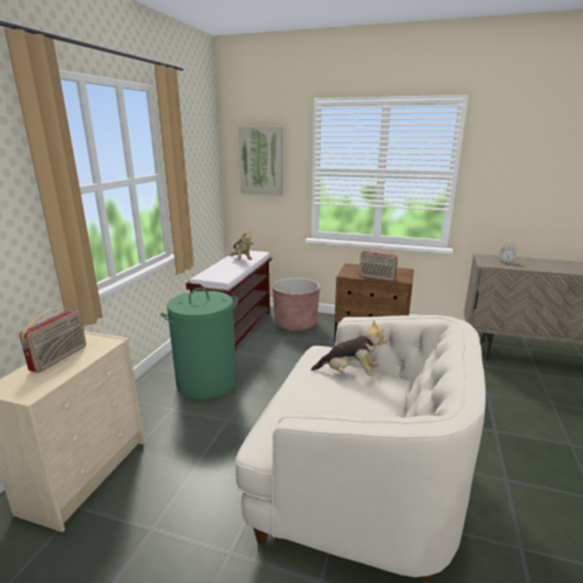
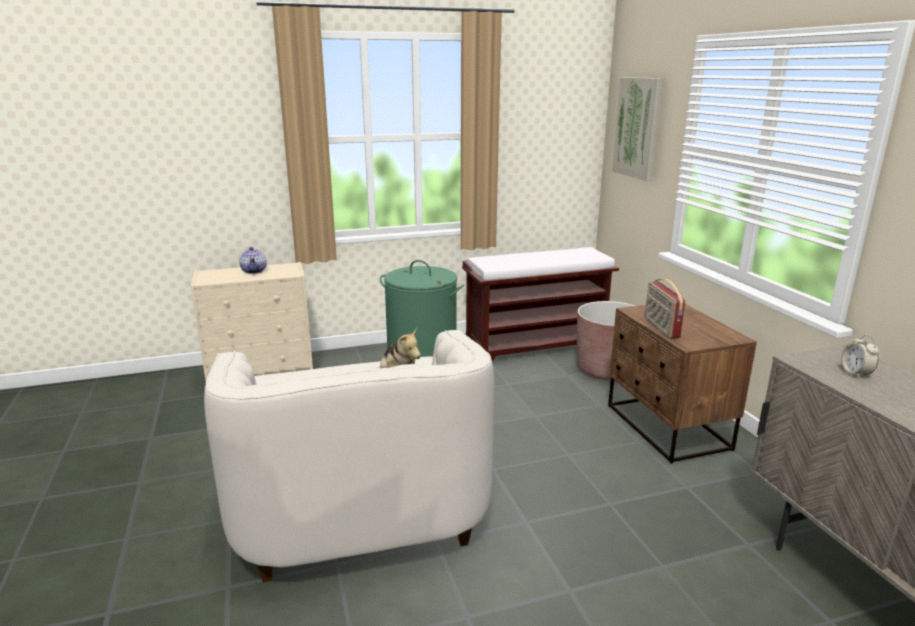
camera: 55 degrees right, 0 degrees up
(60, 358) = (254, 271): radio -> teapot
(240, 261) = (555, 257): plush toy -> none

